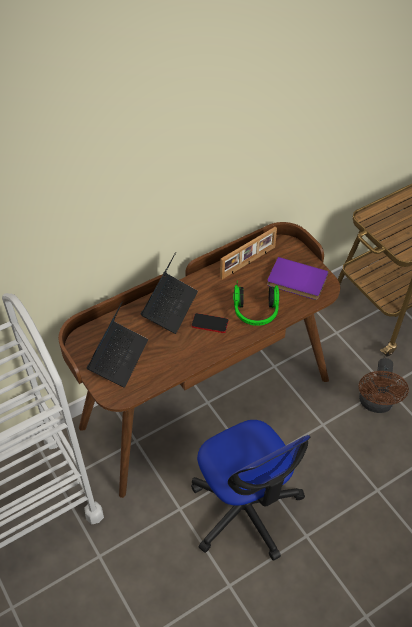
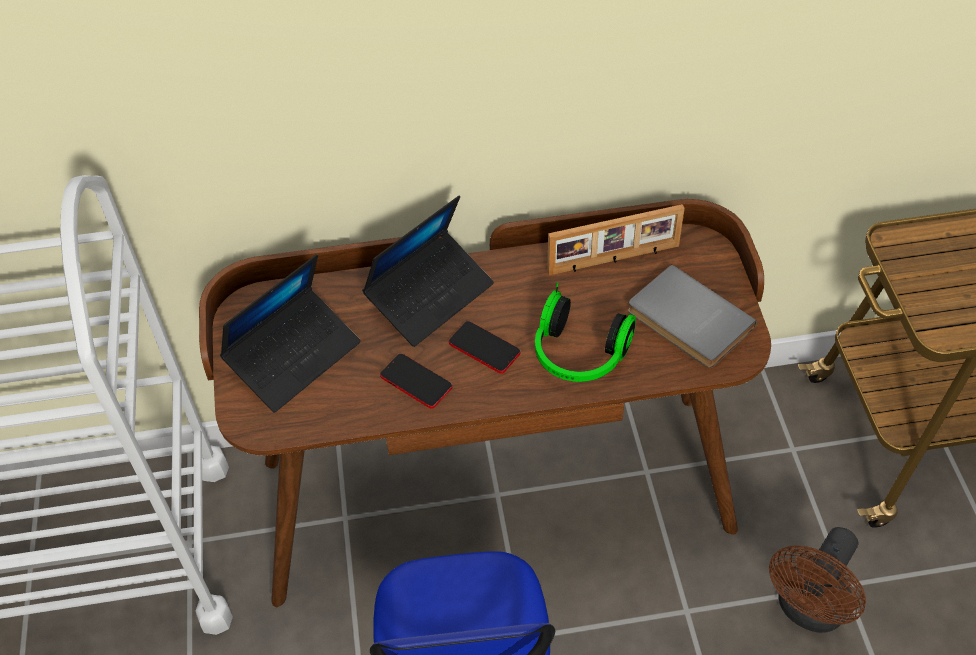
camera: 25 degrees right, 0 degrees up
(186, 350) = (416, 382): none -> phone
(296, 281) = (687, 321): purple book -> grey book

